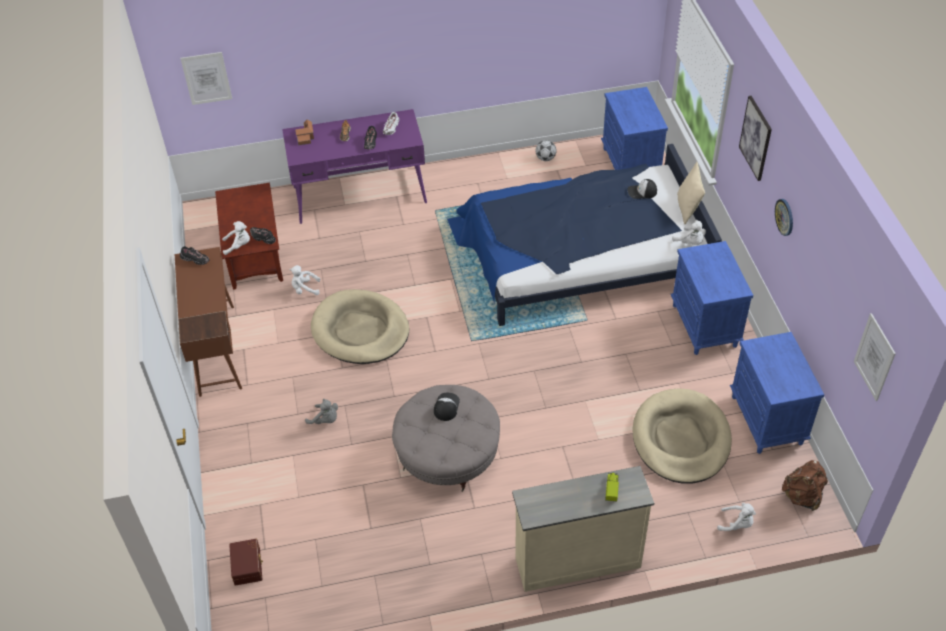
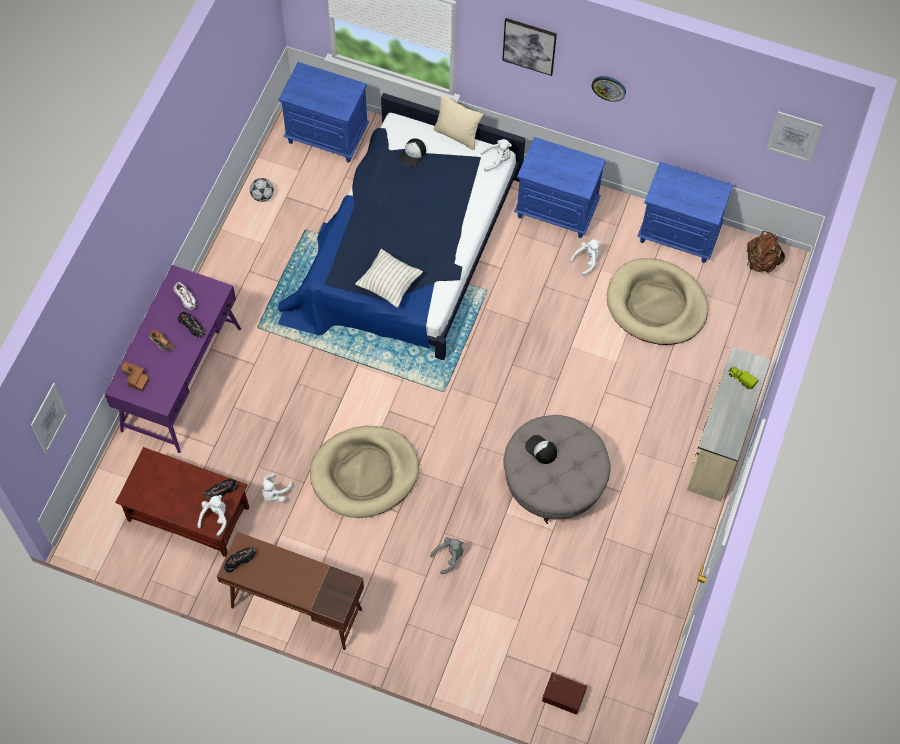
camera: 60 degrees left, 15 degrees up
(513, 236) = (389, 285): none -> pillow
(737, 524) = (756, 321): white plush toy -> white plush toy (587, 260)

